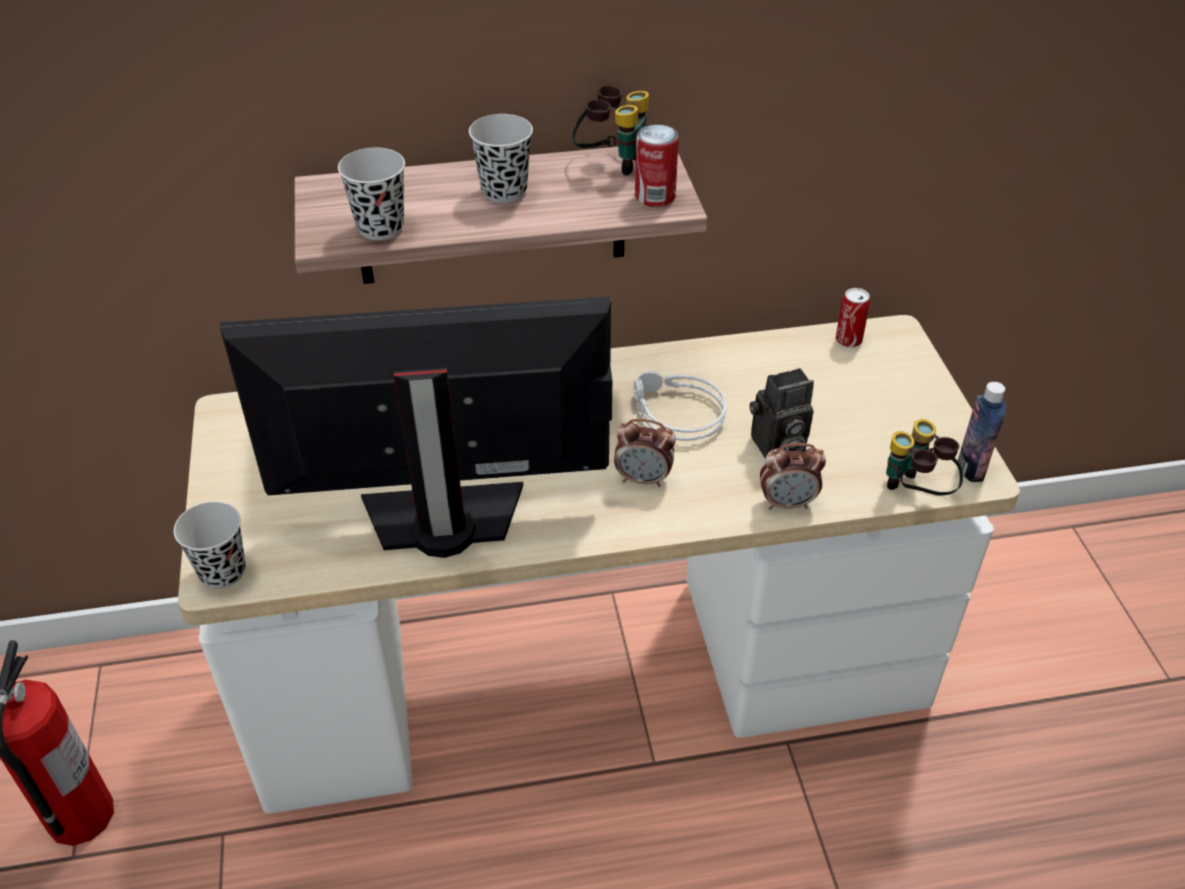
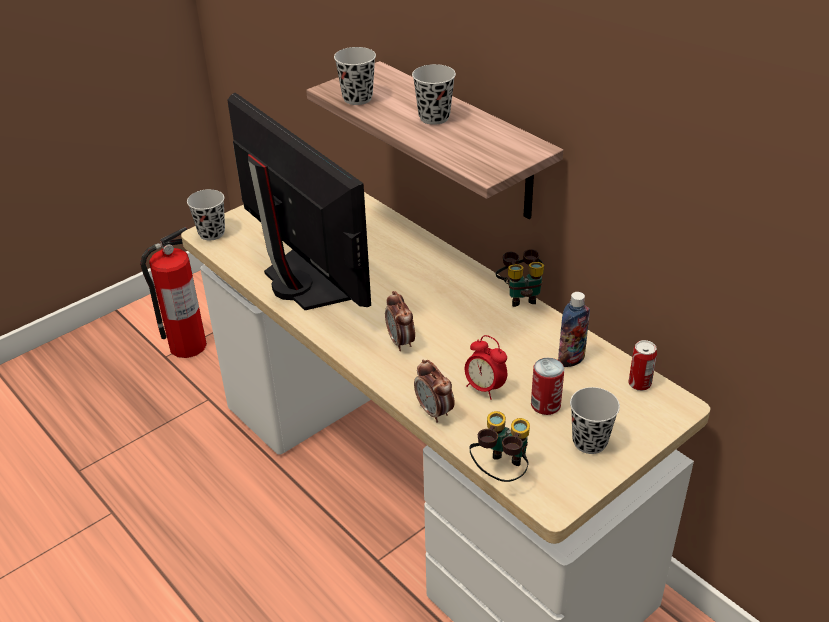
camera: 60 degrees right, 5 degrees down
(612, 162) = (509, 138): binoculars -> binoculars (520, 296)
(655, 196) = (487, 163): can -> can (545, 405)
(674, 414) = (473, 331): grey headphones -> none
(776, 447) = (484, 388): camera -> alarm clock
(910, 411) = (589, 442): none -> black cup
(971, 468) = (556, 495): bottle -> bottle (571, 359)

